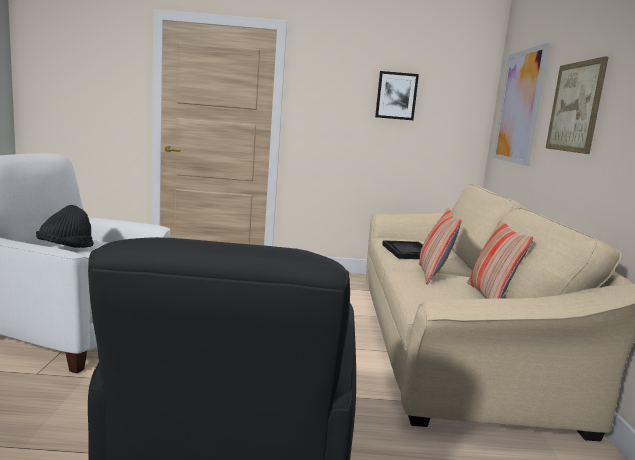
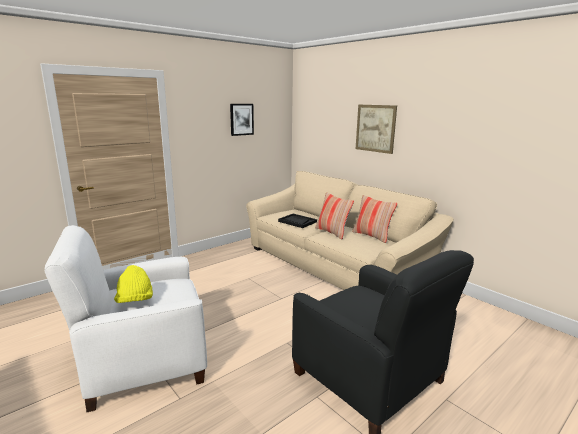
camera: 40 degrees left, 5 degrees up
(66, 248) = (135, 301): black hat -> yellow hat
(520, 107) = (322, 122): picture -> none

